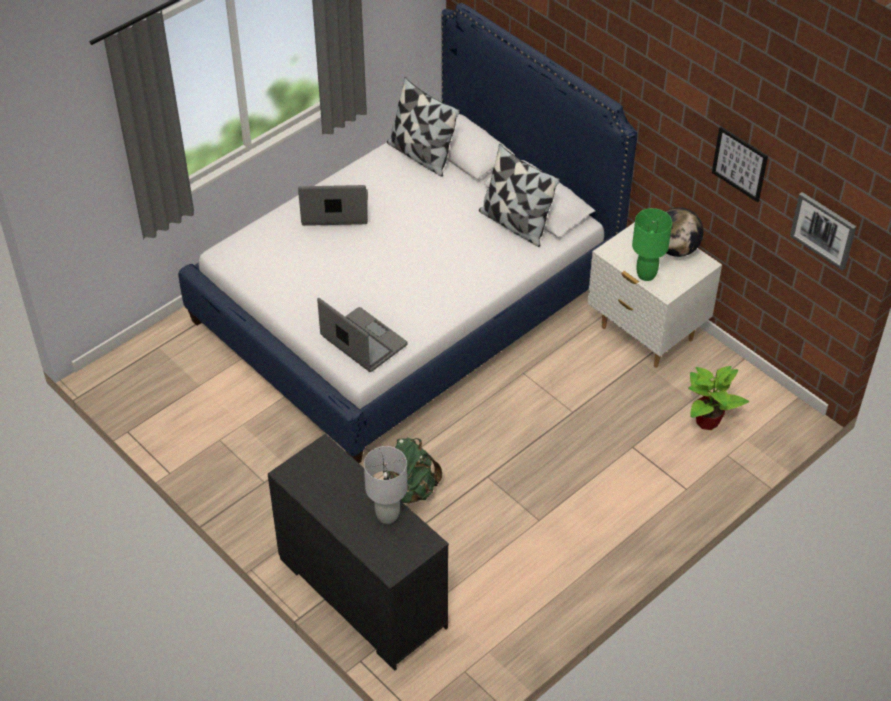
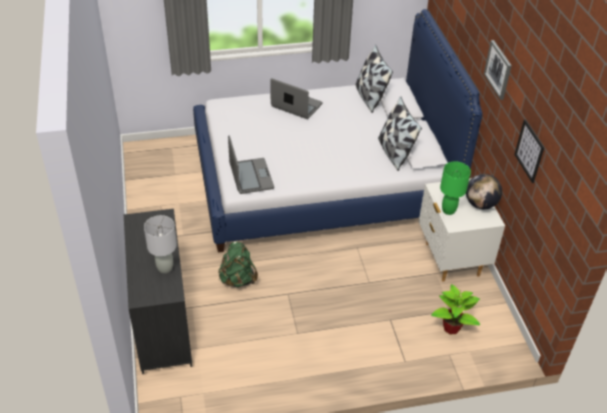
camera: 30 degrees right, 5 degrees down
(823, 230) = (562, 215): picture -> picture (498, 69)

